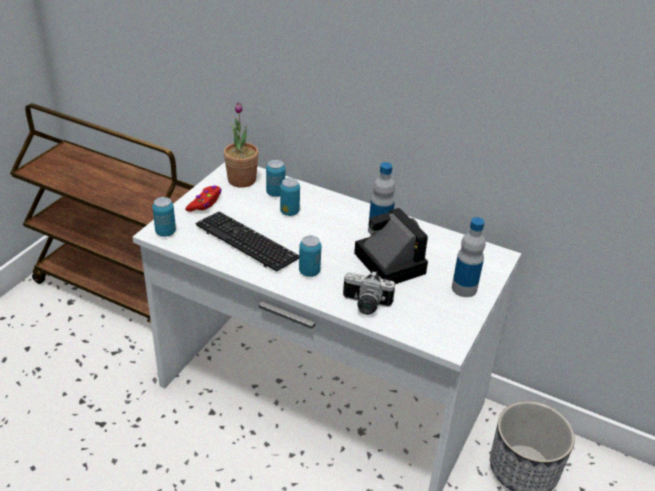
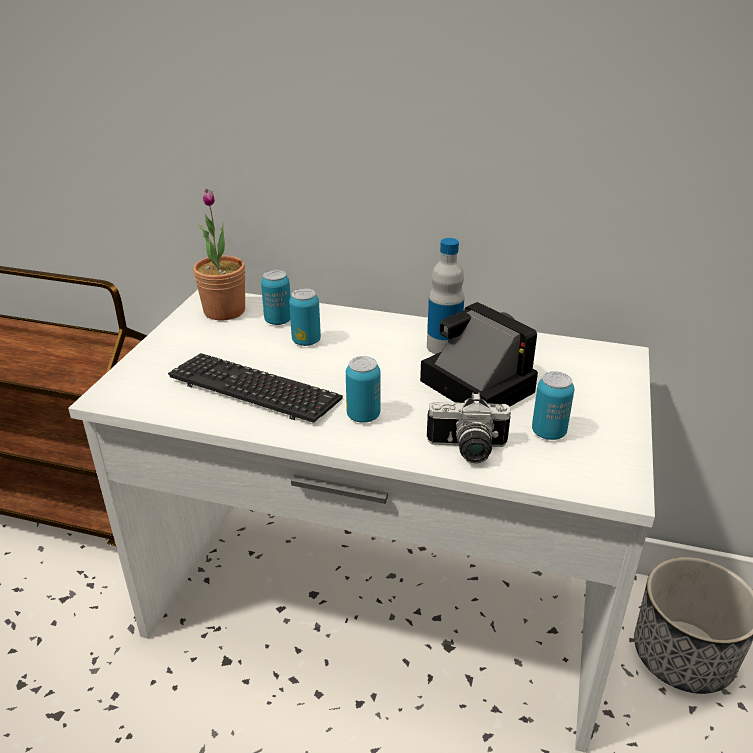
camera: 10 degrees left, 5 degrees down
(165, 232) = (122, 394): can -> can (548, 432)
(205, 203) = (176, 346): red game controller -> none
(464, 288) = (598, 403): bottle -> none

